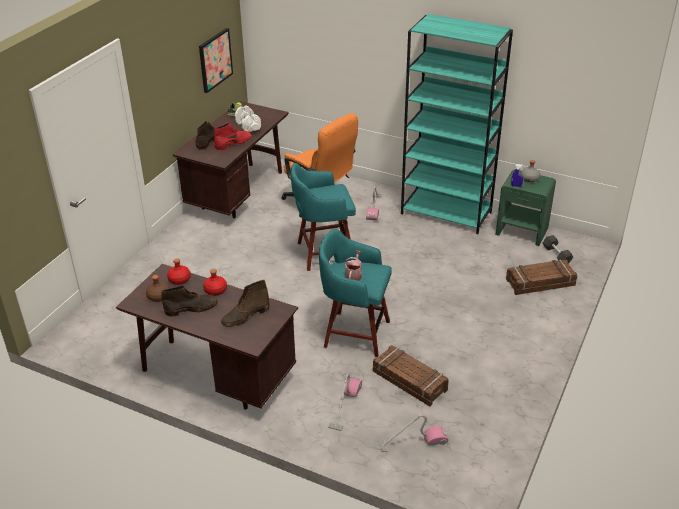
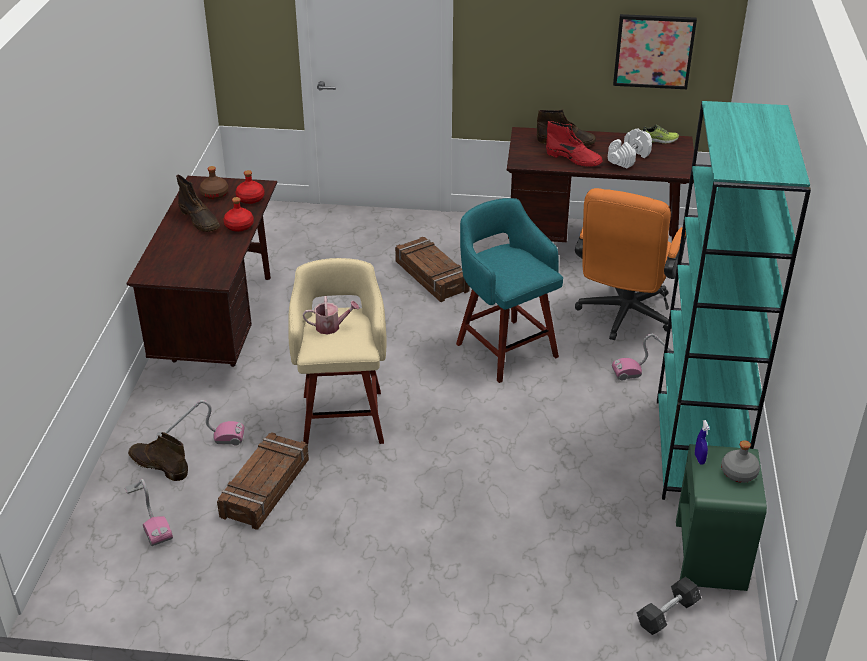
camera: 70 degrees right, 0 degrees up
(245, 316) = (197, 257): brown boot -> brown boot (158, 465)
(354, 333) = (343, 416): turquoise stool -> beige stool
(540, 283) = (569, 601): crate -> crate (431, 276)

